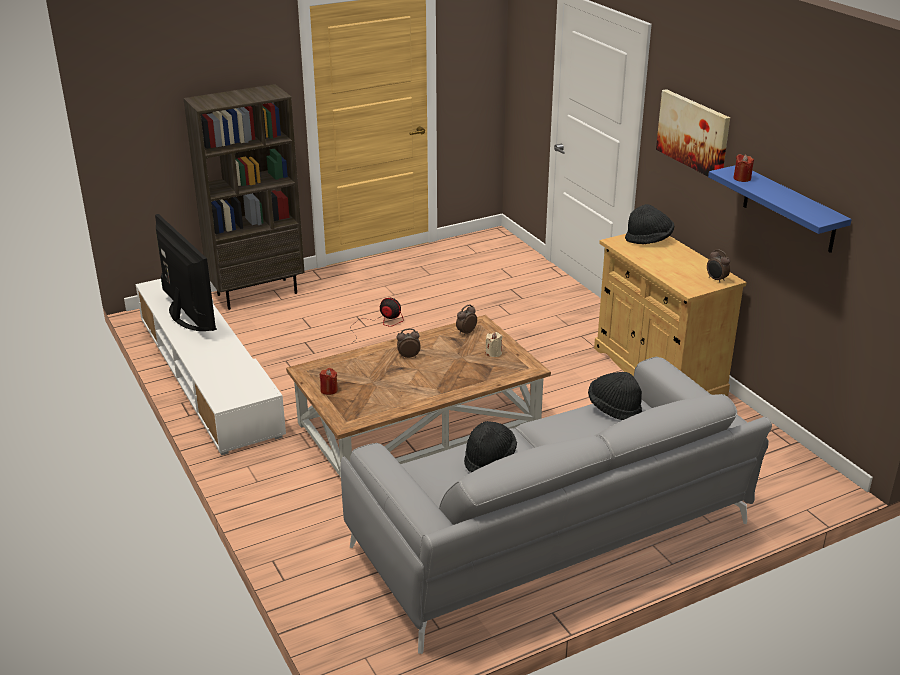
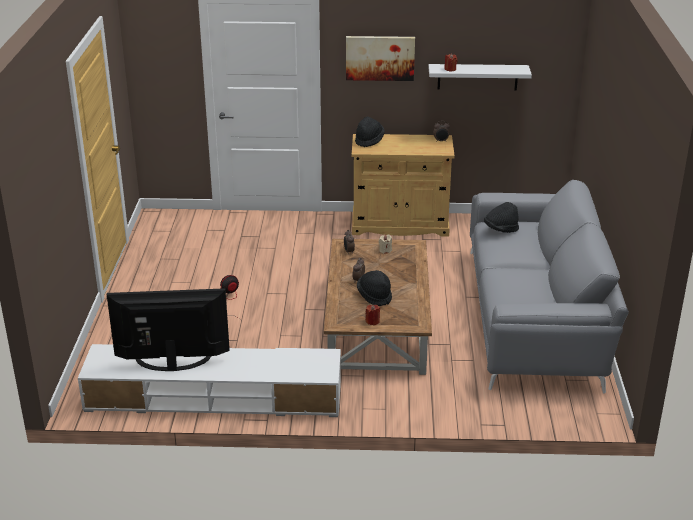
camera: 60 degrees left, 0 degrees up
(257, 293) = (108, 341): brown bookcase -> none
(489, 459) = (522, 282): black hat -> black hat (374, 296)
(789, 209) = (477, 77): blue shelf -> white shelf

